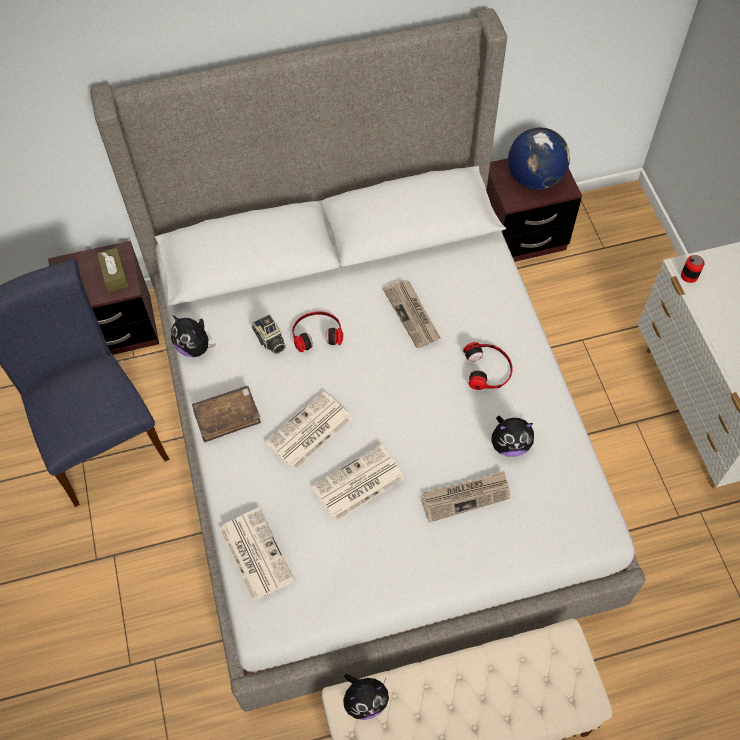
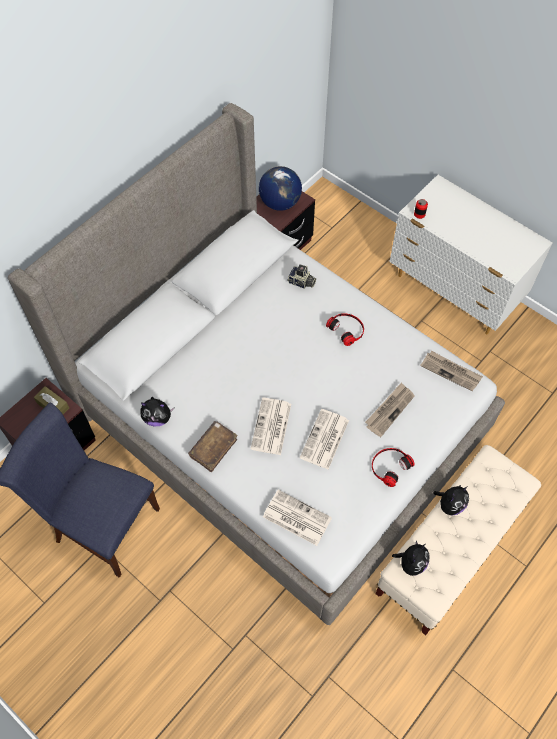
camera: 35 degrees left, 0 degrees up
(270, 341) = (203, 386): camera -> camera (301, 283)
(317, 332) = (229, 365): headphones -> headphones (389, 466)
(412, 315) = (279, 322): newspaper -> newspaper (451, 371)
(510, 444) = (391, 366): plush toy -> plush toy (450, 505)

